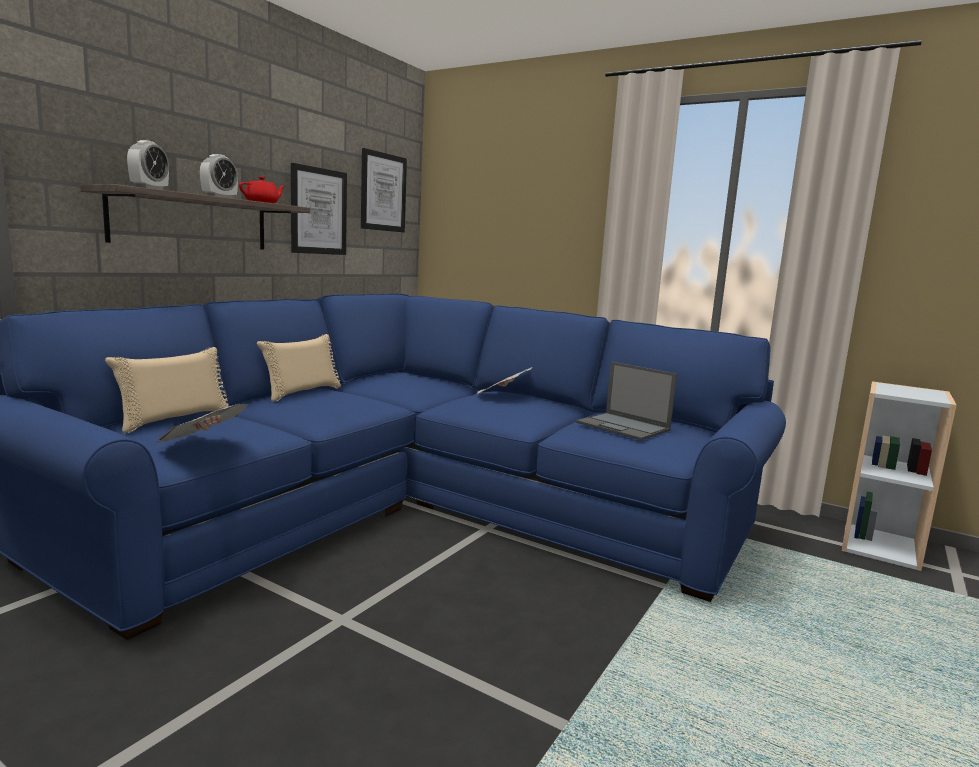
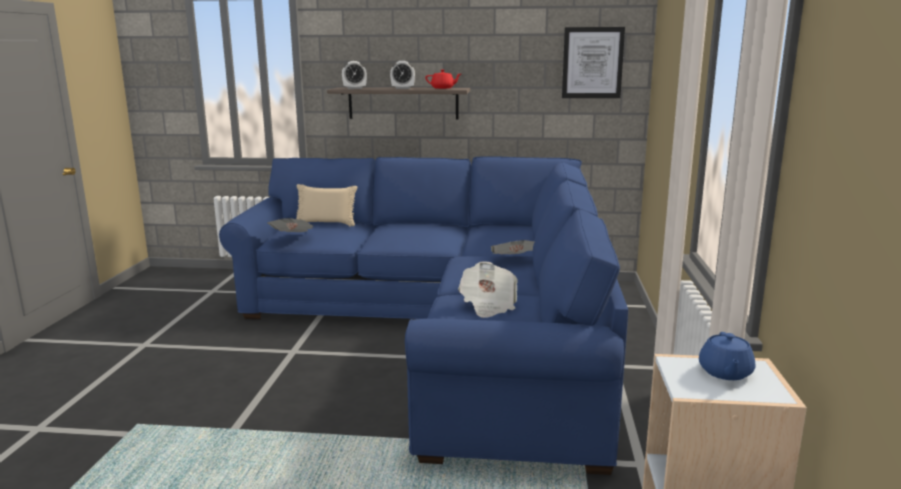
camera: 65 degrees right, 5 degrees up
(302, 393) = (422, 225): beige pillow -> none
(318, 211) = (513, 87): picture -> none
(624, 427) = (488, 305): laptop -> newspaper
(902, 390) = (725, 373): none -> blue teapot

